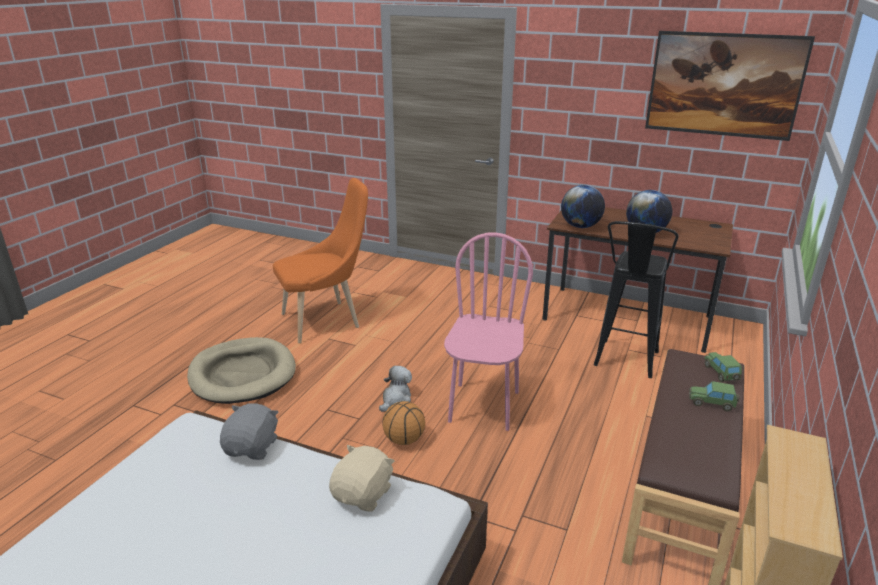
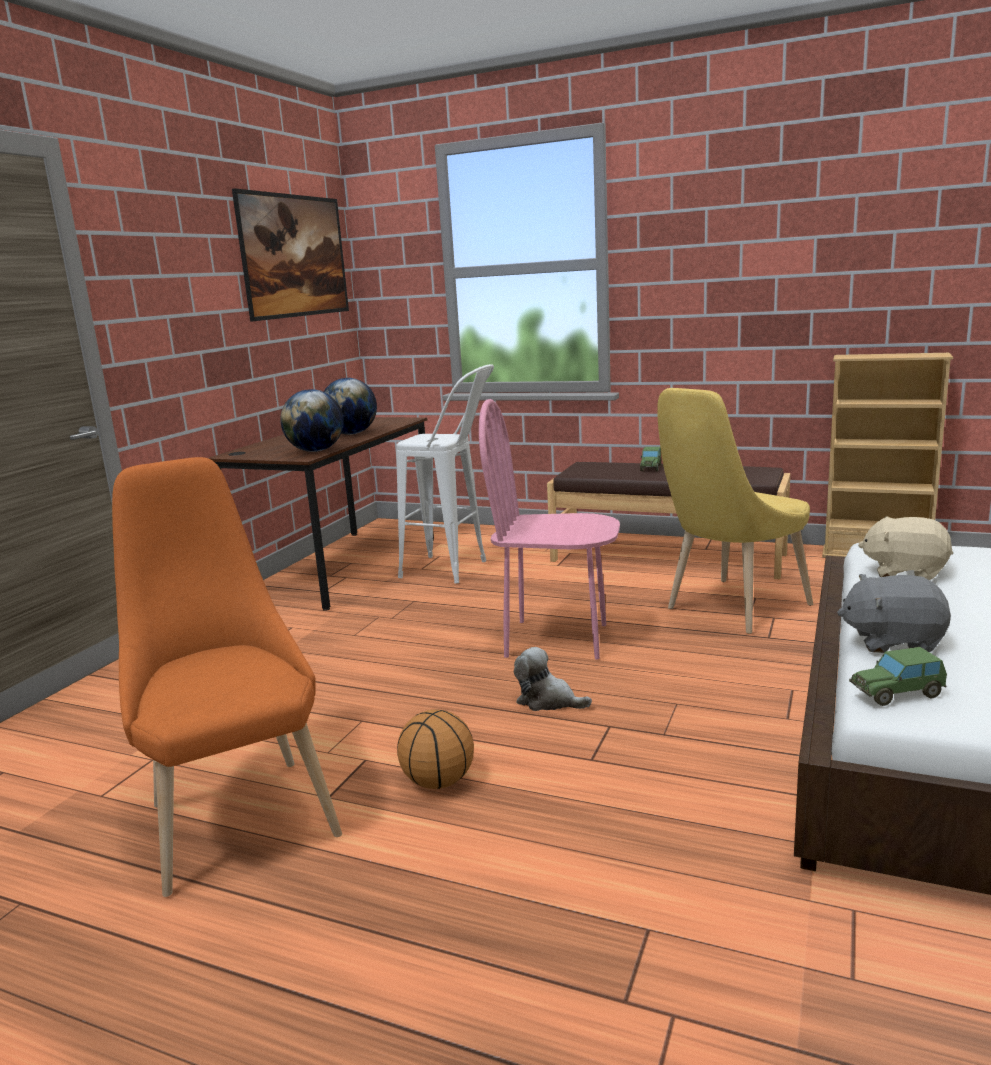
camera: 90 degrees left, 10 degrees down
(242, 374) = (475, 900): beige dog bed -> none
(404, 440) = (650, 685): basketball -> basketball (439, 782)
(536, 506) = (731, 609): none -> yellow chair
(624, 364) = (456, 571): black stool -> white stool
(721, 373) = (598, 465): toy car -> toy car (898, 693)

